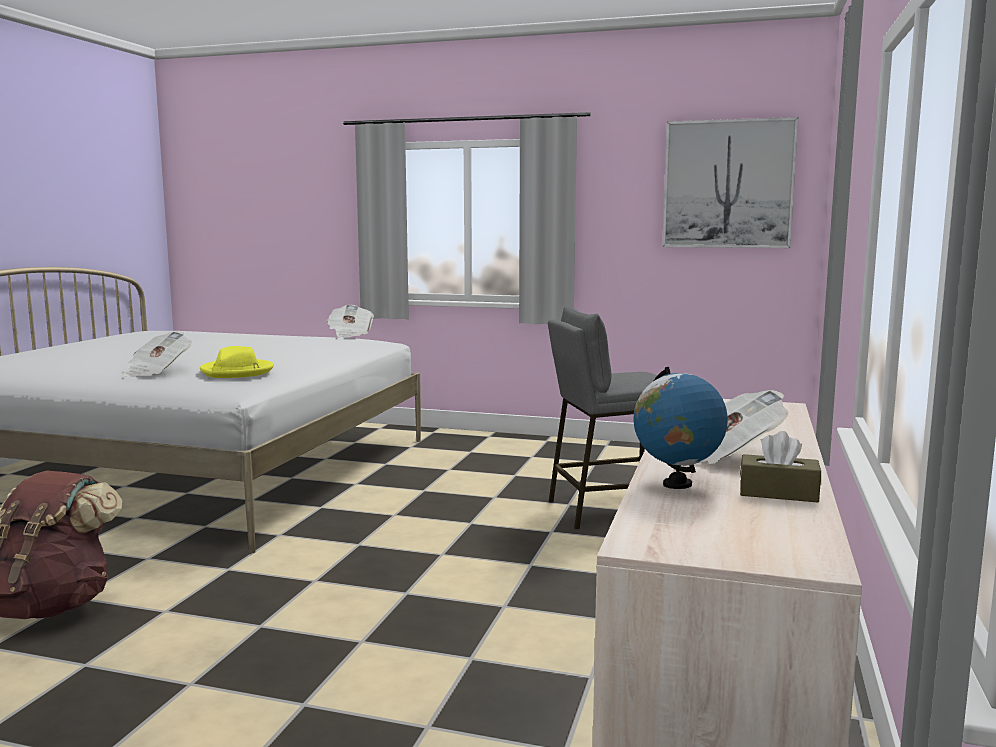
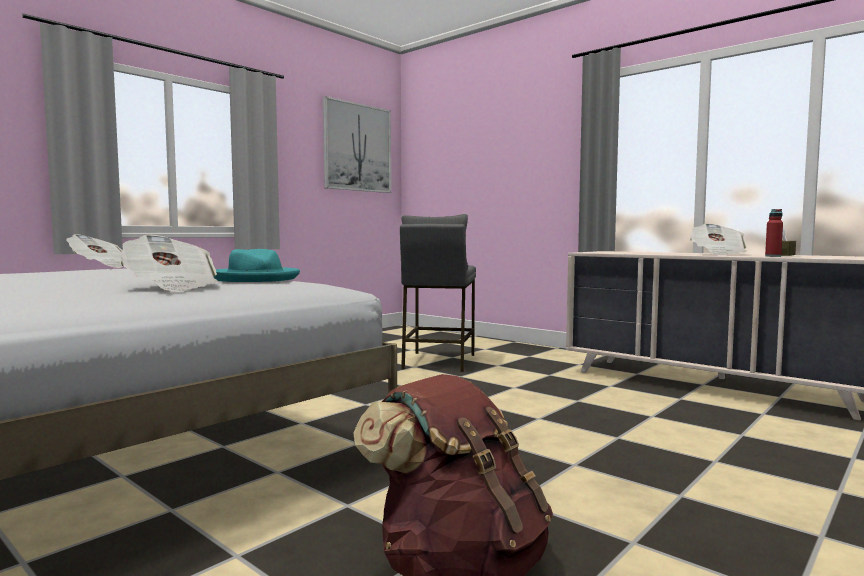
camera: 65 degrees left, 5 degrees down
(237, 372) = (256, 278): yellow hat -> turquoise hat
(676, 484) = (773, 256): globe -> red bottle

